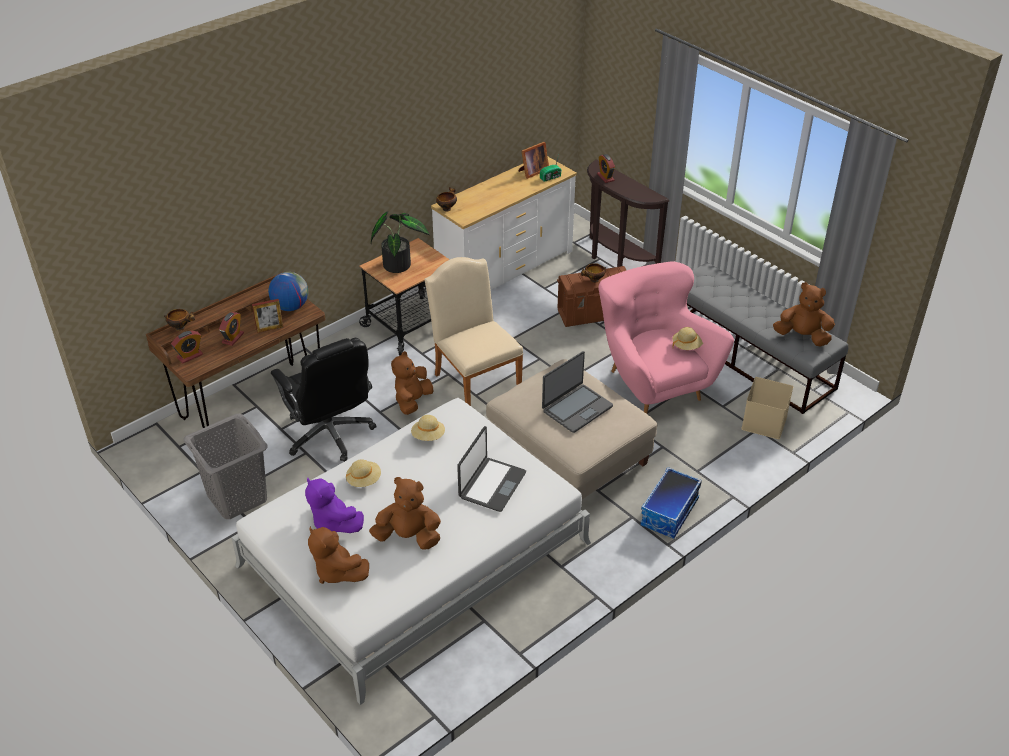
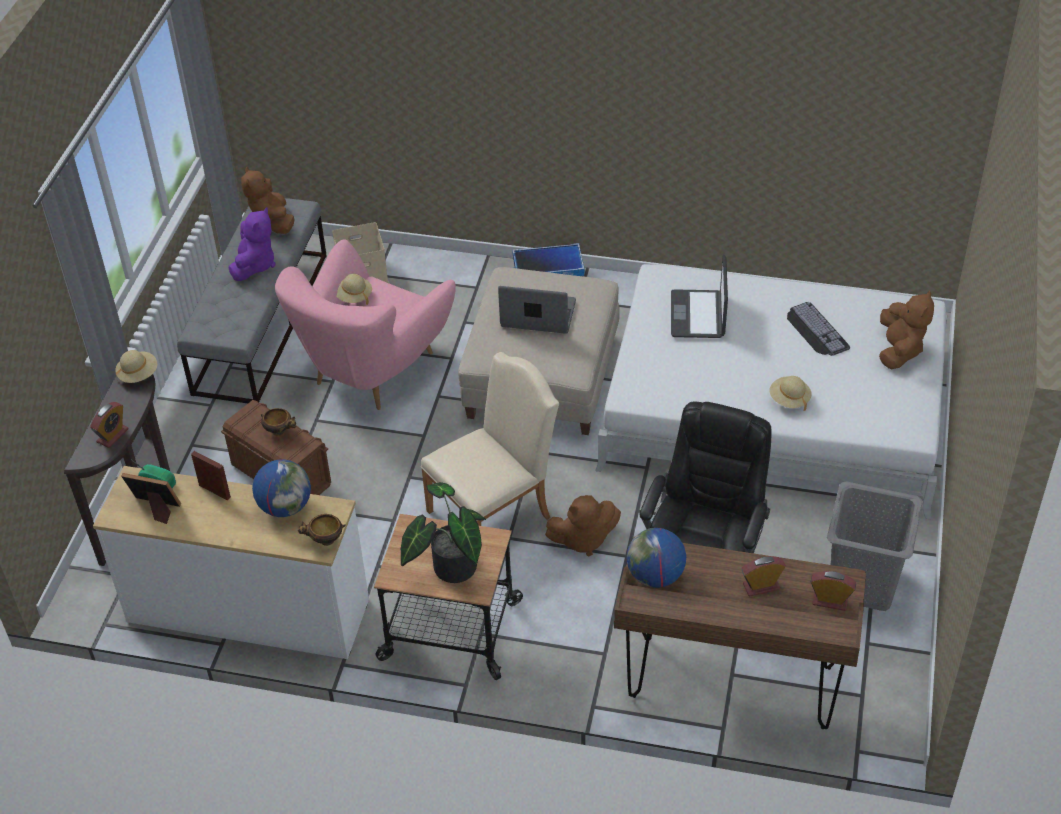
camera: 125 degrees left, 5 degrees up
(181, 327) = (811, 627): bowl -> none
(270, 329) = (711, 565): picture frame -> picture frame (214, 491)
(333, 523) = (859, 383): purple plush toy -> purple plush toy (254, 265)
(408, 537) = (814, 330): brown plush toy -> keyboard
(428, 436) = (685, 392): beige hat -> beige hat (138, 374)
(475, 379) = (495, 510): beige chair -> beige chair turned 150 degrees counterclockwise
(485, 205) = (285, 506): none -> globe
(491, 485) = (698, 315): laptop -> laptop turned 75 degrees counterclockwise

